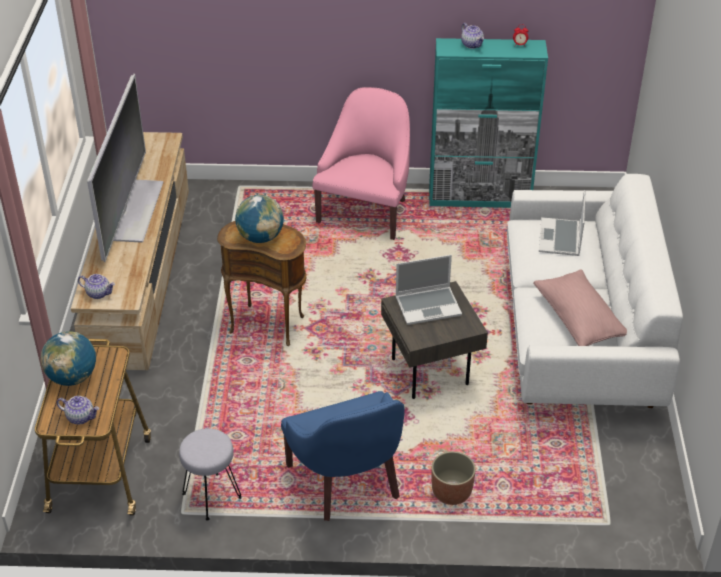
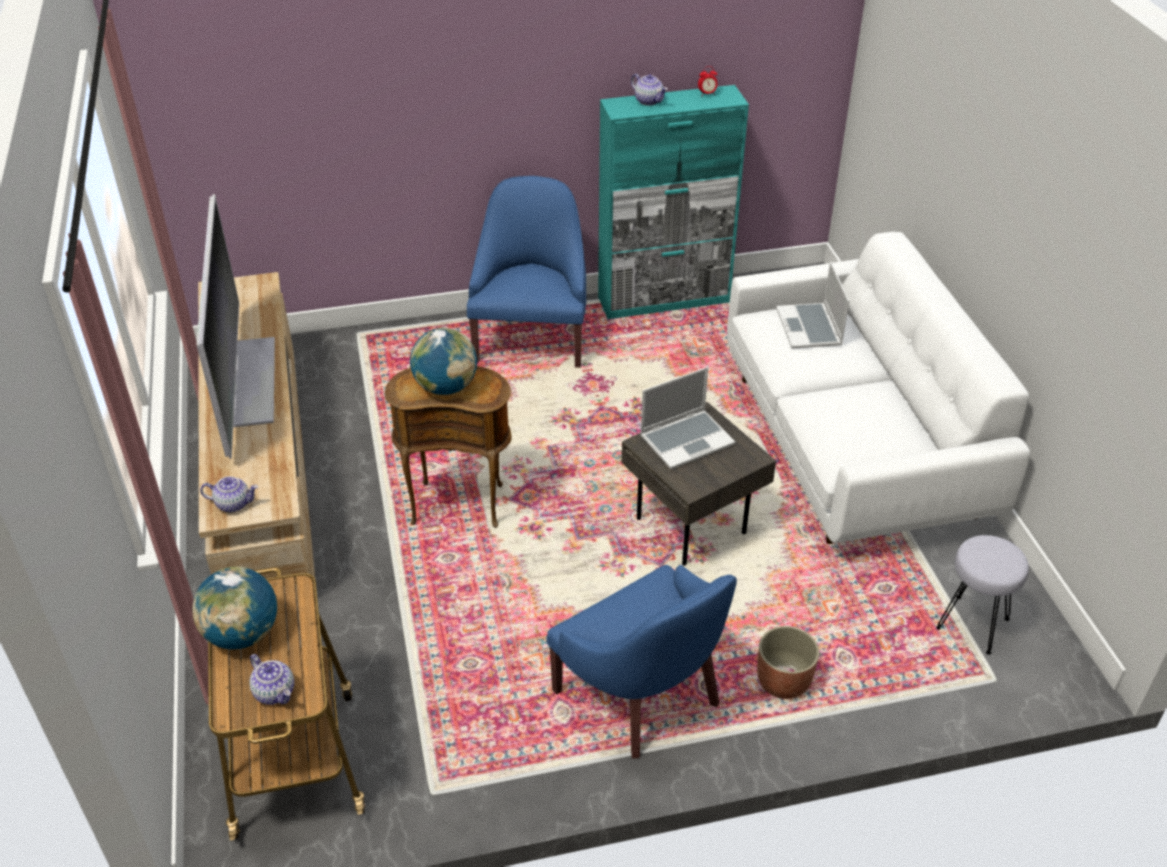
camera: 15 degrees left, 0 degrees up
(81, 417) = (275, 692): teapot -> teapot turned 45 degrees clockwise
(211, 497) = (465, 760): grey stool -> grey stool (972, 625)
(366, 211) = (532, 338): pink armchair -> blue armchair
(579, 319) = (878, 423): pink pillow -> none

